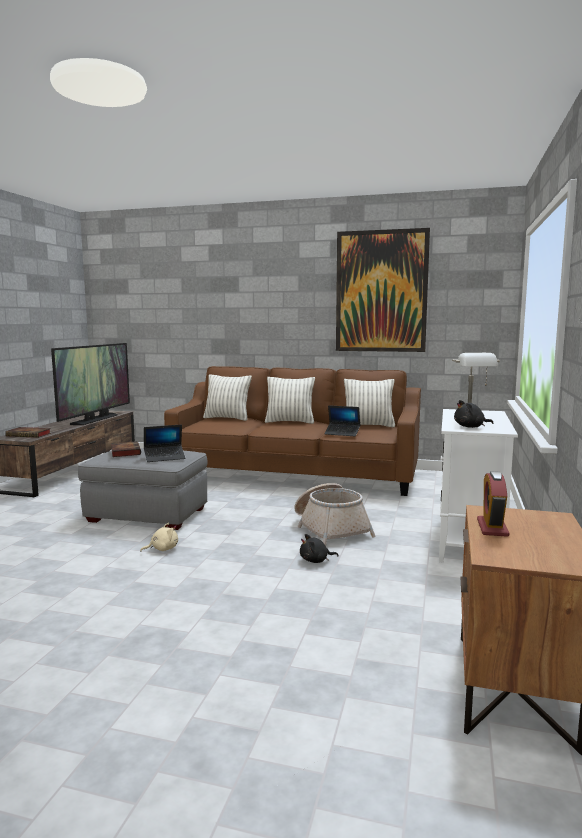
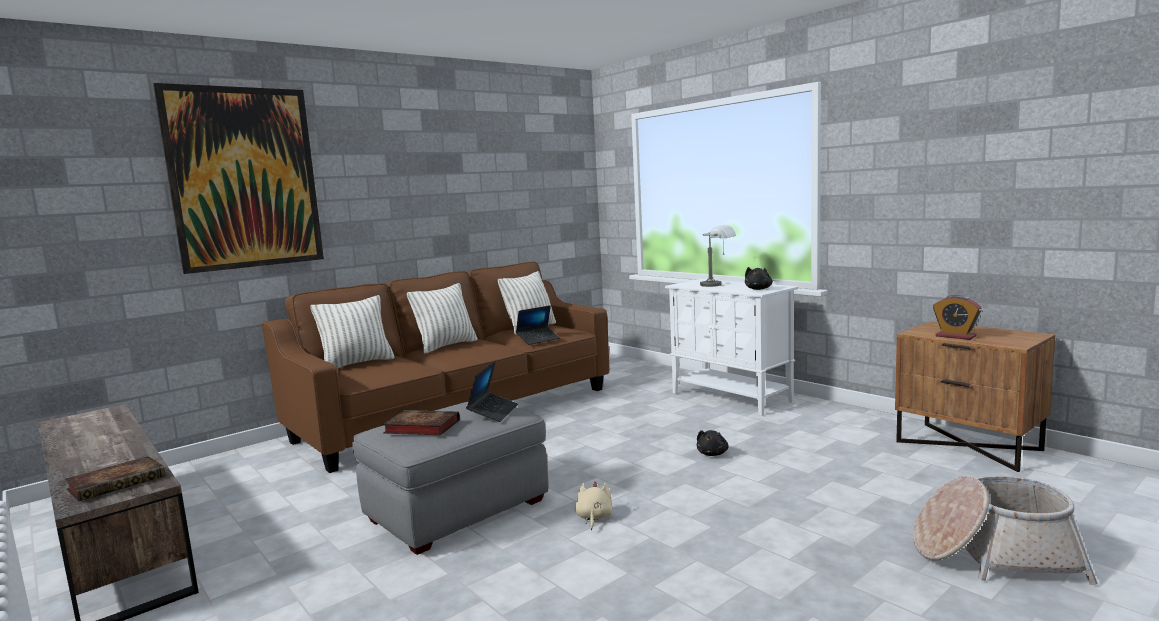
camera: 55 degrees left, 0 degrees up
(95, 419) = (121, 430): television -> none
(330, 528) = (642, 432): basket -> basket (993, 554)
(381, 291) = (484, 174): picture -> picture (244, 178)

